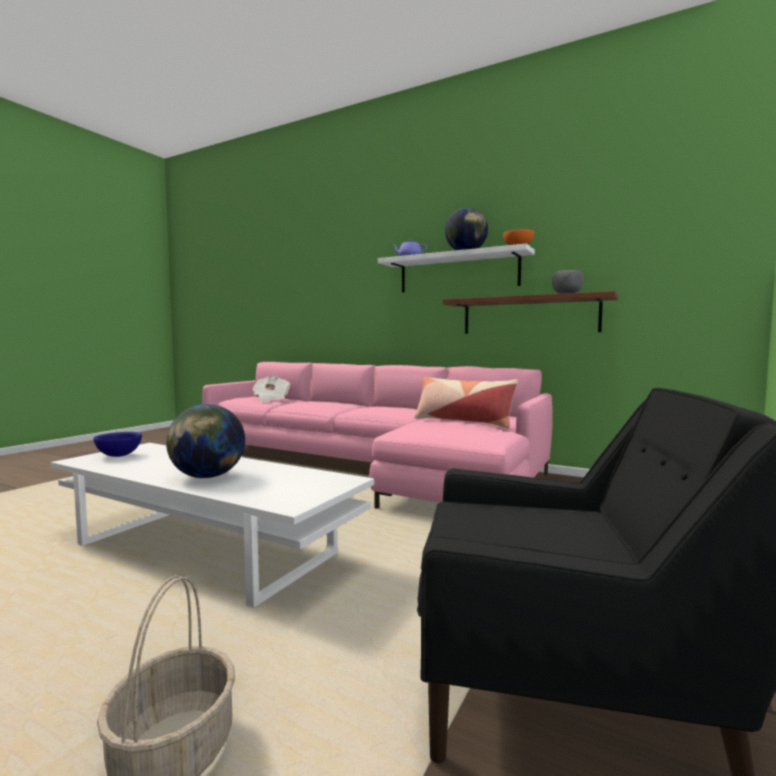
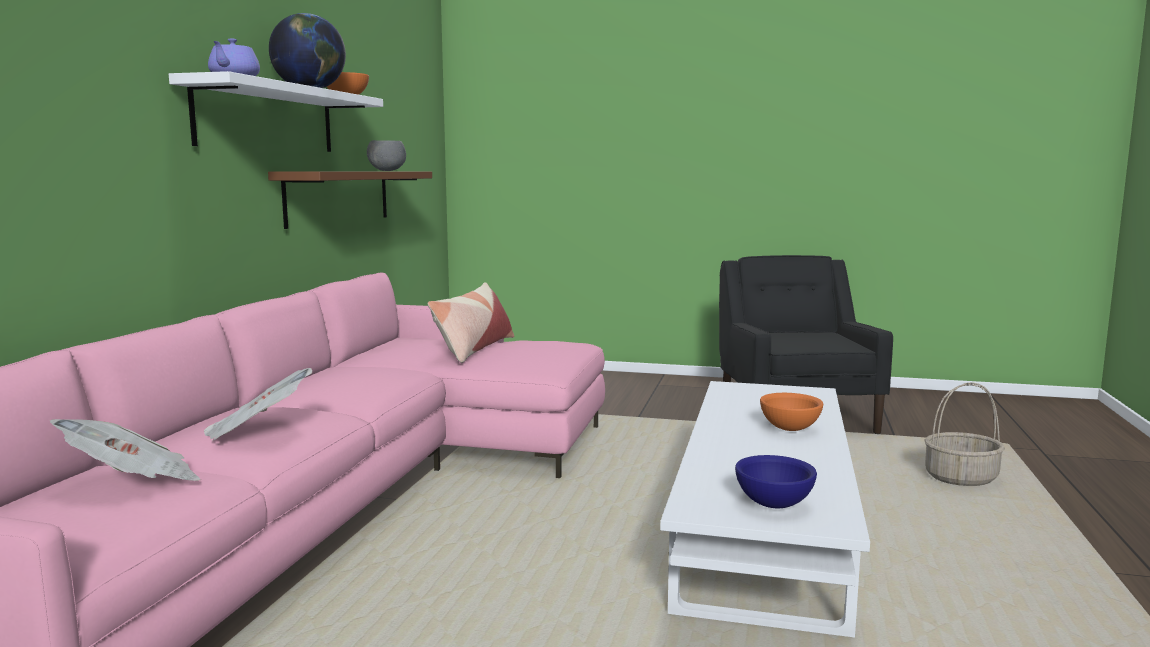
camera: 105 degrees left, 5 degrees up
(207, 477) = (791, 429): globe -> orange bowl
(307, 402) = (257, 432): none -> newspaper

